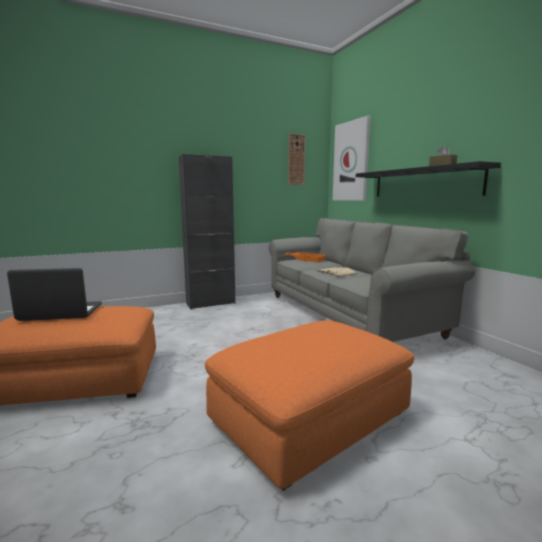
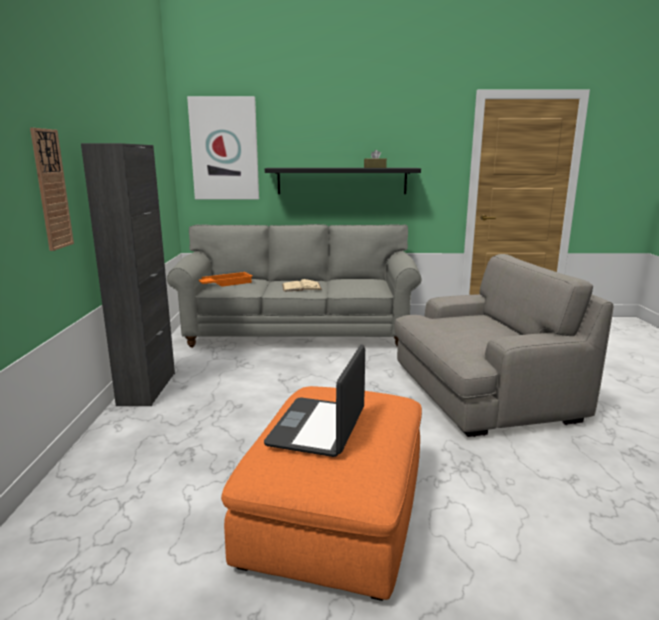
camera: 65 degrees left, 5 degrees up
(296, 159) = (156, 142): wall clock -> wall clock (51, 189)
(310, 417) = (482, 393): orange ottoman -> grey armchair

